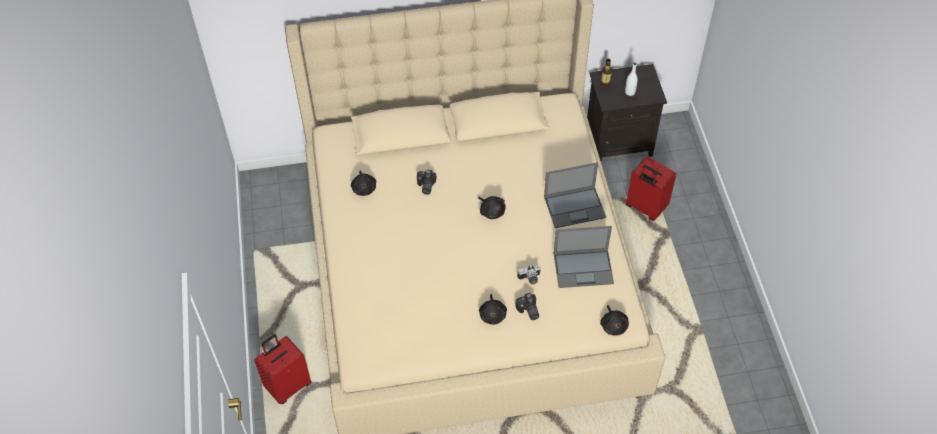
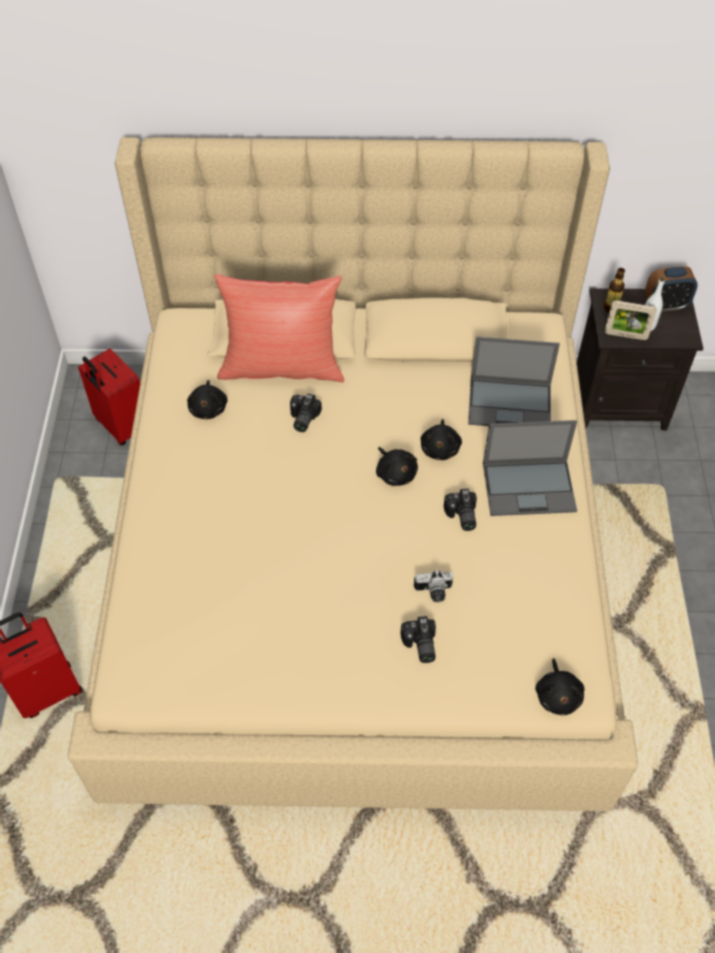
camera: 10 degrees right, 0 degrees up
(404, 154) = (282, 367): none -> red pillow
(493, 314) = (360, 642): black plush toy -> black plush toy (440, 448)
(537, 231) = (461, 516): none -> camera
(584, 268) = (525, 589): laptop -> laptop (511, 404)
(617, 100) = (625, 335): none -> picture frame
(639, 77) = (665, 305): none -> alarm clock
(645, 208) = (644, 505): red suitcase -> red suitcase (121, 426)

